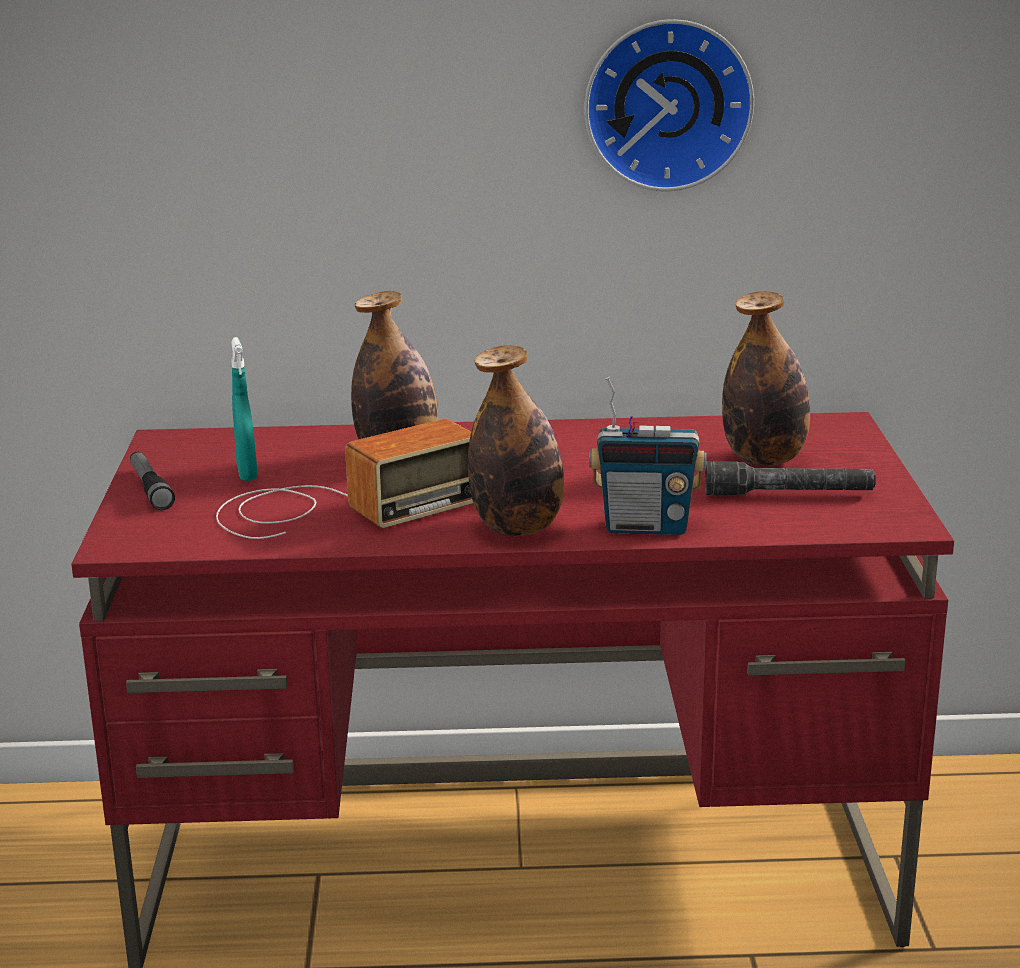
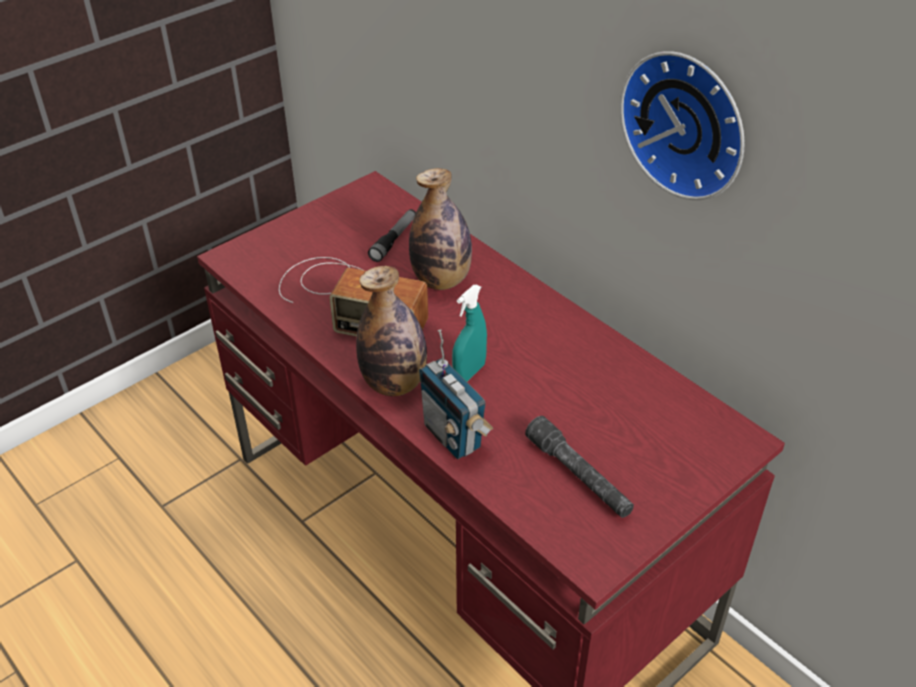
camera: 50 degrees right, 20 degrees up
(150, 489) = (305, 223): flashlight -> flashlight (394, 240)
(247, 473) = (359, 241): turquoise spray bottle -> turquoise spray bottle (469, 373)
(764, 460) = (624, 434): bottle -> none

